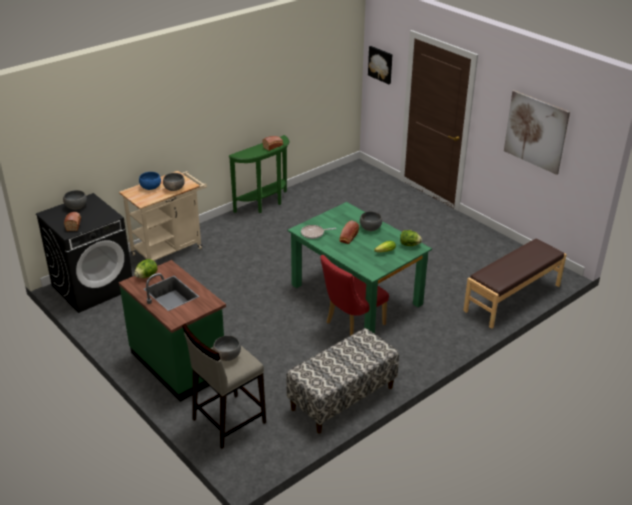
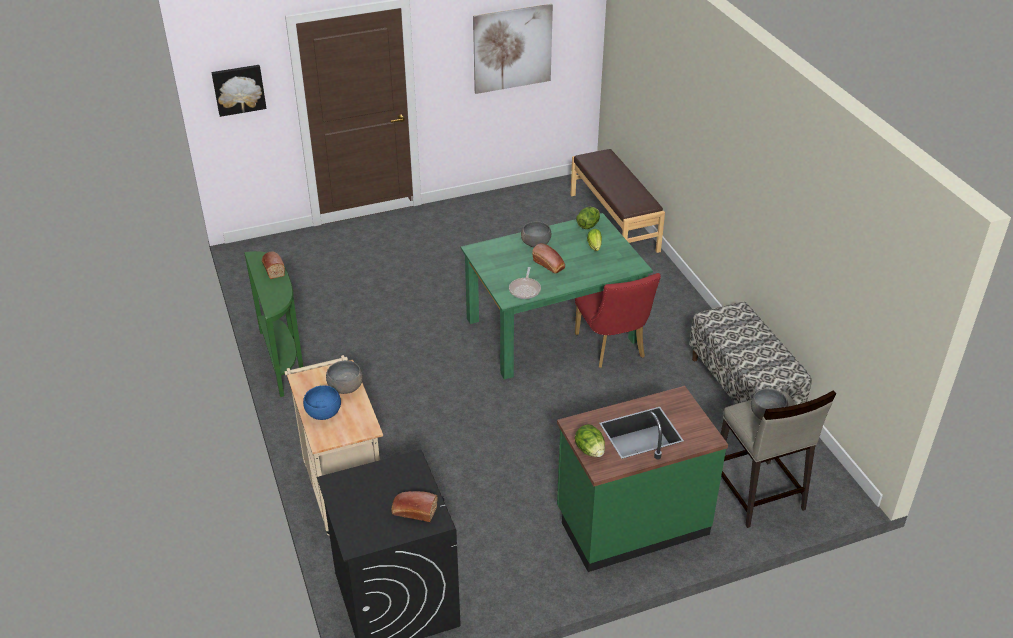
camera: 70 degrees left, 5 degrees up
(76, 206) = (353, 503): grey bowl -> none

